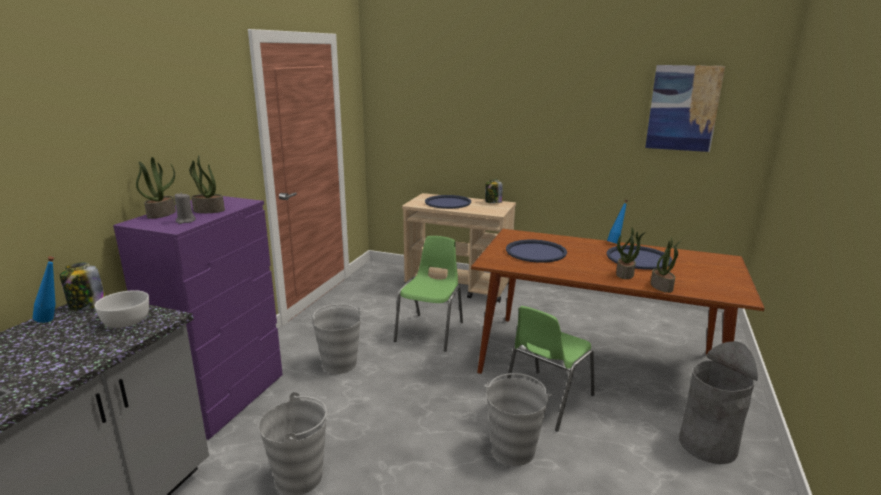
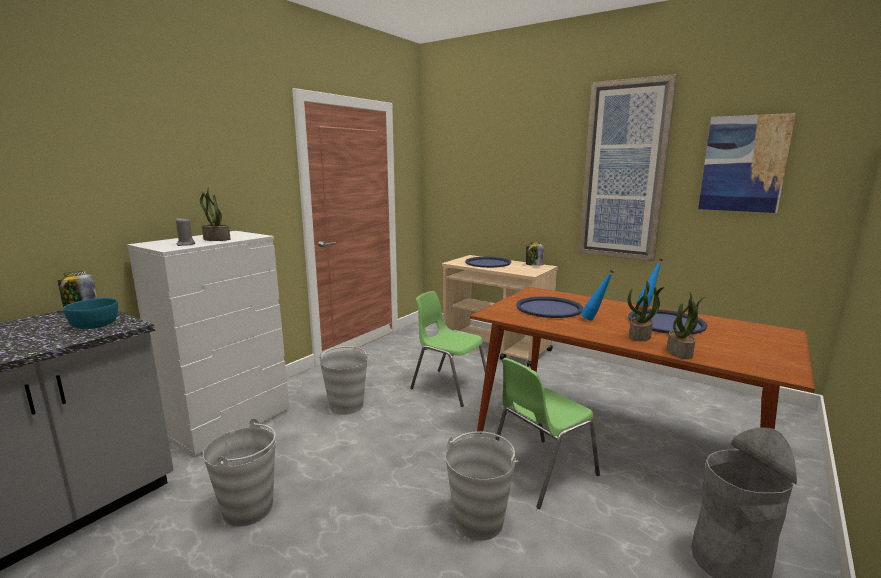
camera: 15 degrees right, 5 degrees down
(53, 320) = (42, 319): blue bottle -> blue bottle (594, 320)
(127, 321) = (96, 324): white bowl -> turquoise bowl
(161, 214) = (175, 239): potted plant -> none
(224, 398) = (229, 422): purple dresser -> white dresser
(431, 331) = (449, 386): green chair -> green chair turned 90 degrees counterclockwise
(578, 112) = (624, 171): none -> picture

